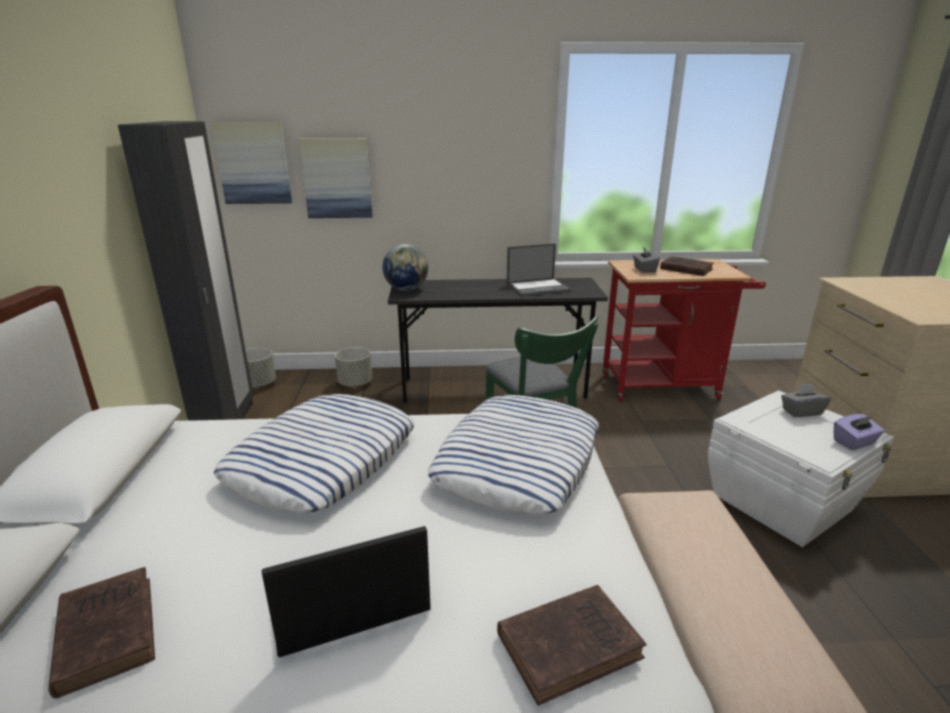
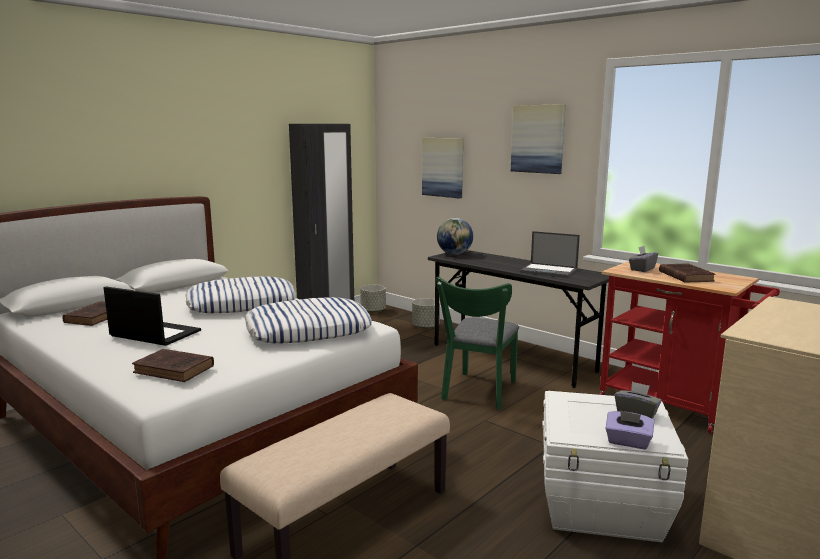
camera: 45 degrees right, 10 degrees down
(254, 163) = (398, 153): picture -> picture (538, 139)

